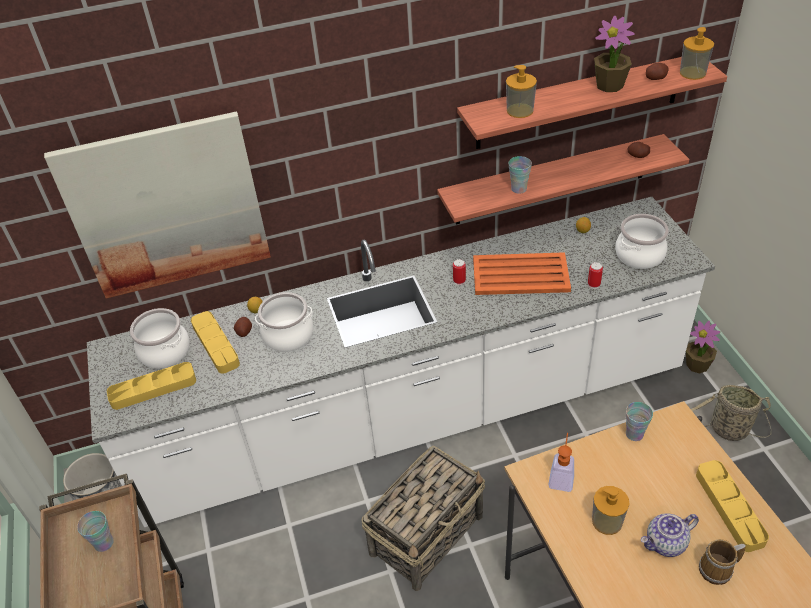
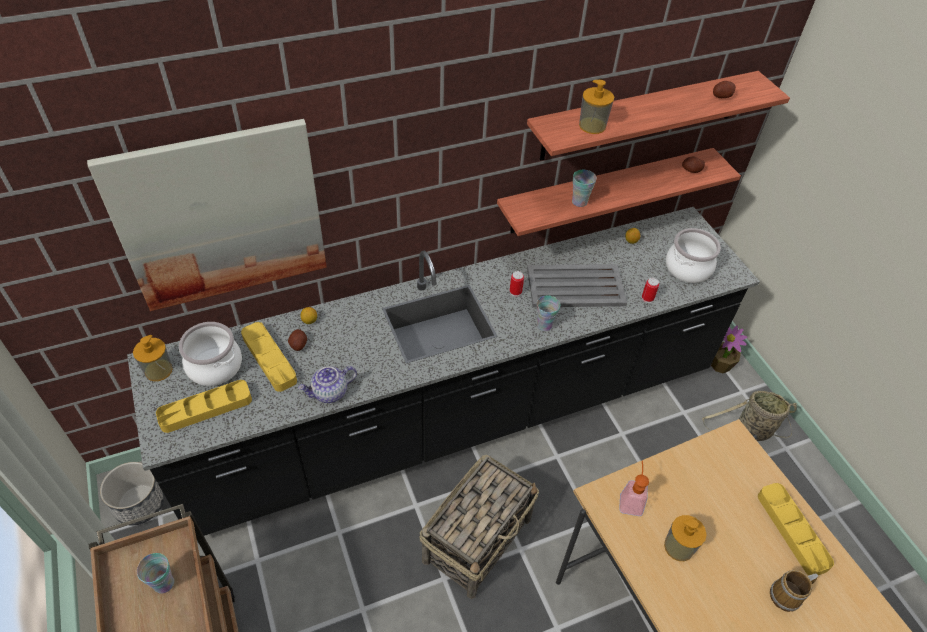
camera: 10 degrees left, 5 degrees up
(288, 335) = (345, 349): cooking pot -> none
(415, 417) = (457, 418): white counter -> black counter
(521, 275) = (576, 287): orange tray -> grey tray
(609, 85) = (678, 102): potted plant -> none
(634, 434) = (696, 454): cup -> cup (544, 325)
(665, 543) = (736, 569): teapot -> teapot (330, 393)
(692, 73) = (756, 92): soap dispenser -> soap dispenser (158, 370)

